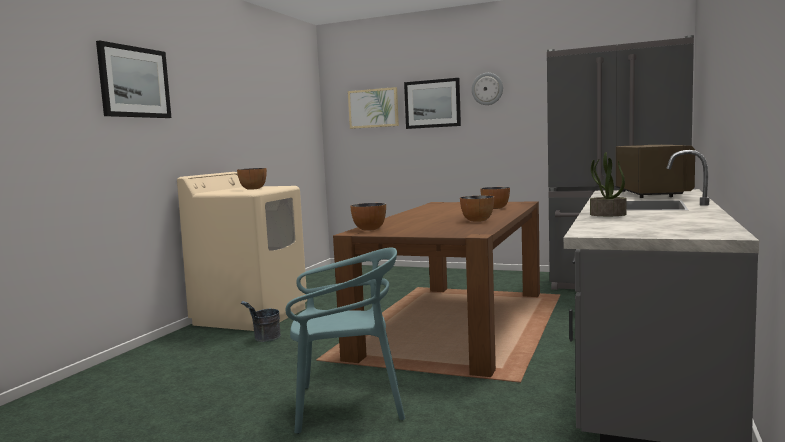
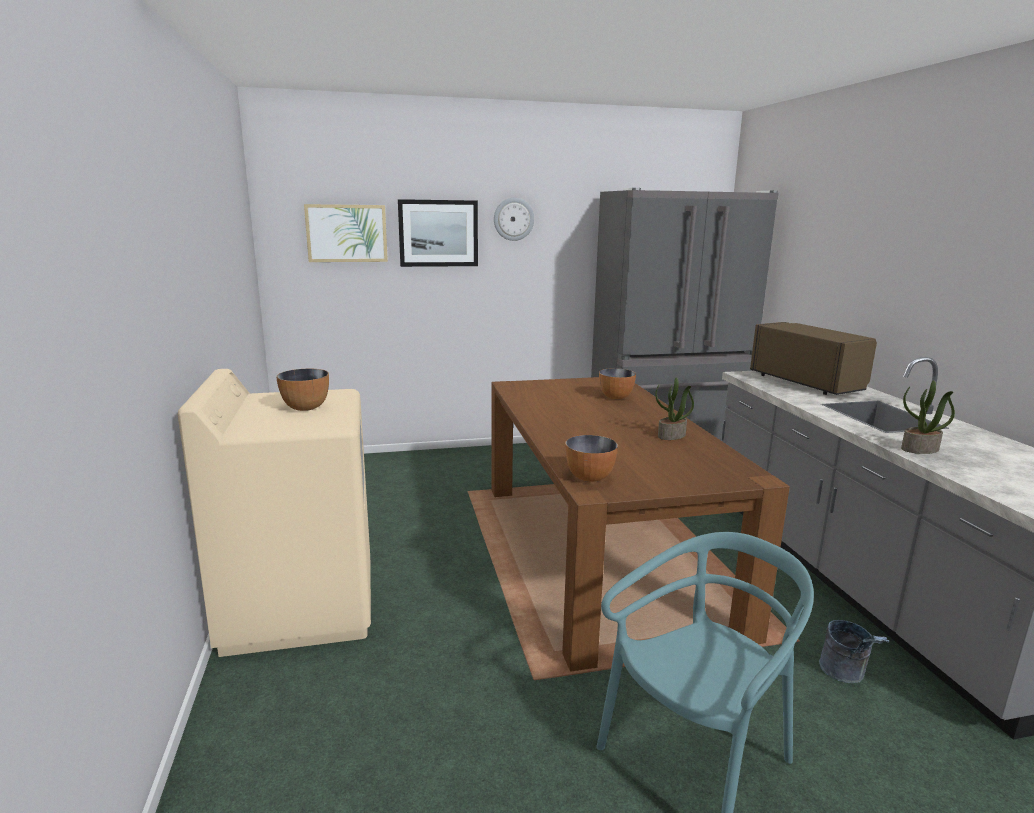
camera: 35 degrees left, 10 degrees up
(134, 82) = (111, 230): picture -> none
(264, 339) = (394, 655): grey bucket -> grey bucket (846, 674)
(477, 220) = (671, 436): bowl -> potted plant

